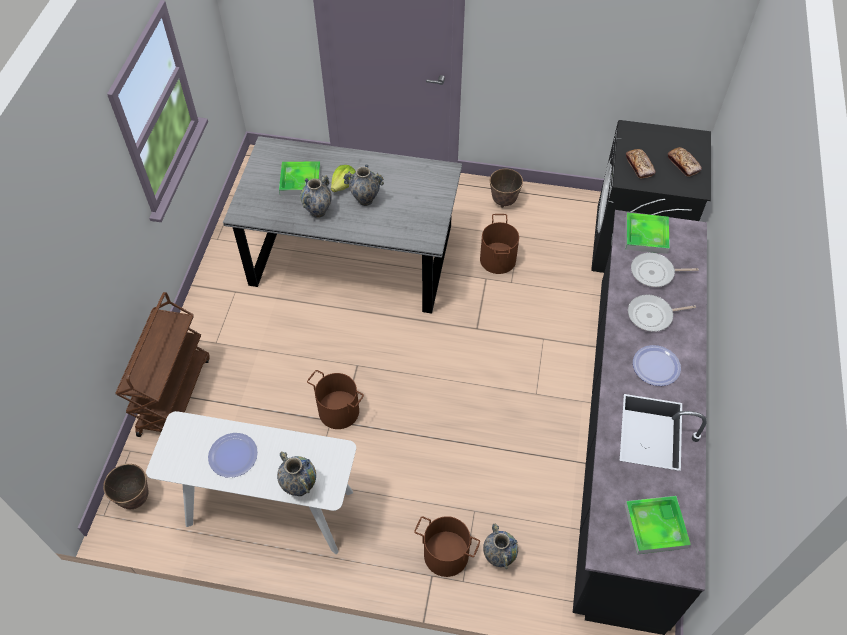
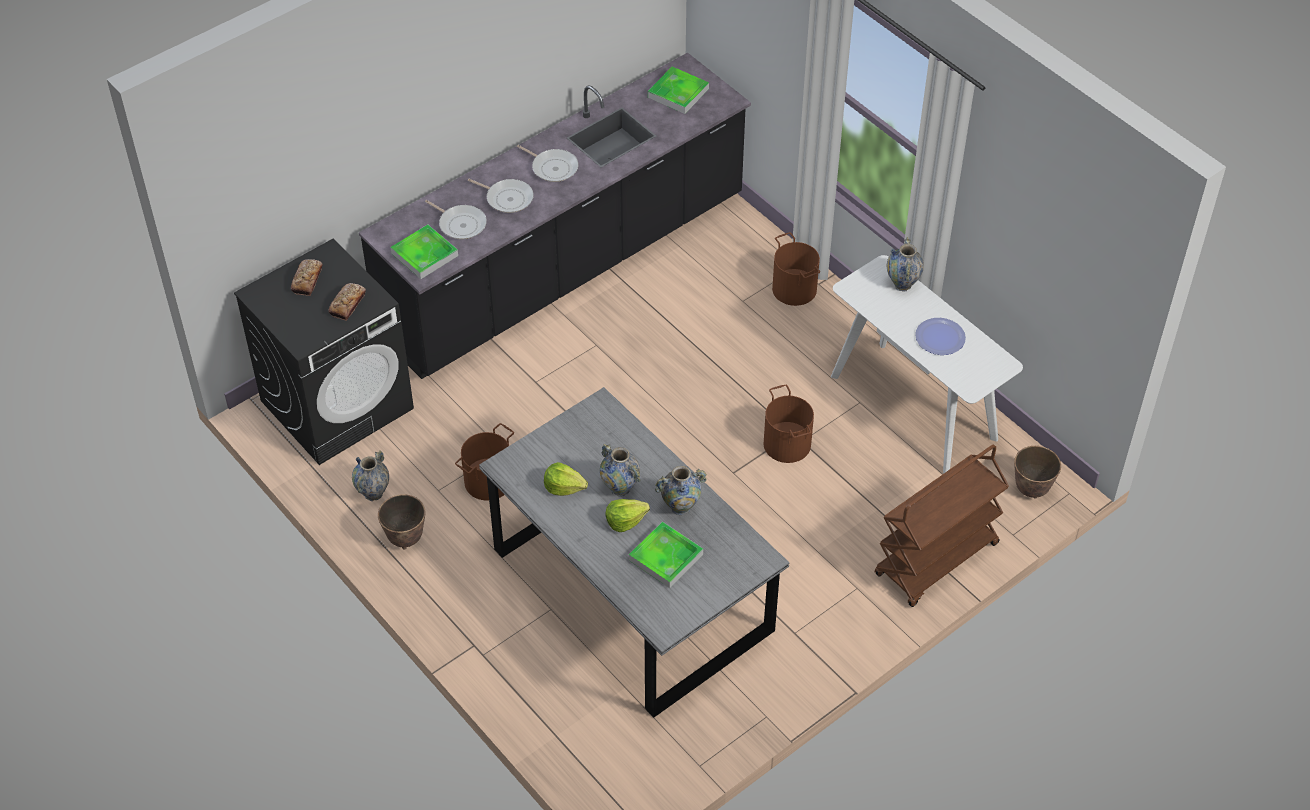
camera: 140 degrees left, 5 degrees down
(399, 181) = (564, 487): none -> lettuce
(498, 557) = (755, 263): vase -> vase (373, 494)
(656, 366) = (553, 167): plate -> frying pan

